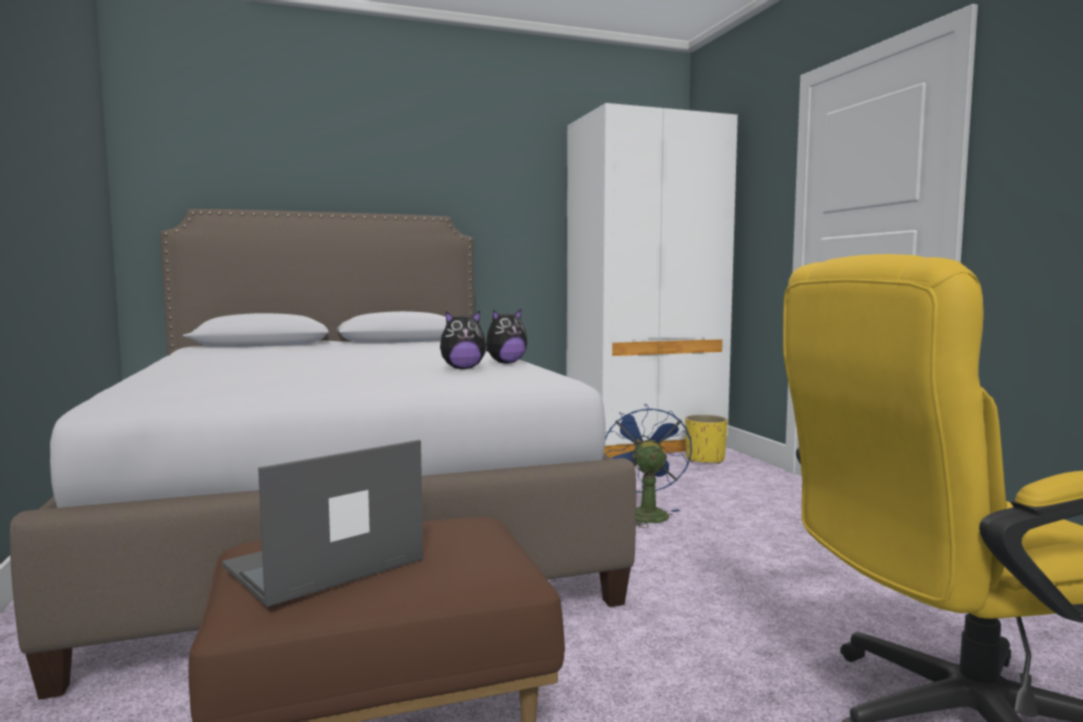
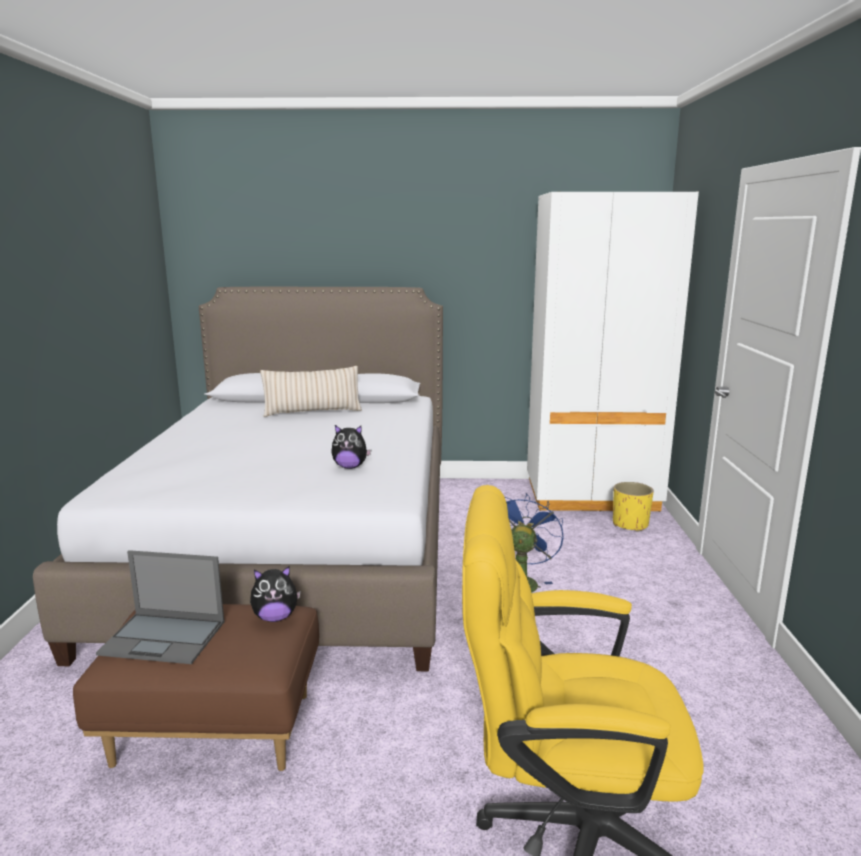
camera: 20 degrees right, 10 degrees up
(322, 564) = (164, 638): laptop -> laptop turned 150 degrees counterclockwise
(344, 348) = (312, 412): none -> beige pillow
(505, 363) = (394, 458): plush toy -> plush toy (275, 617)

